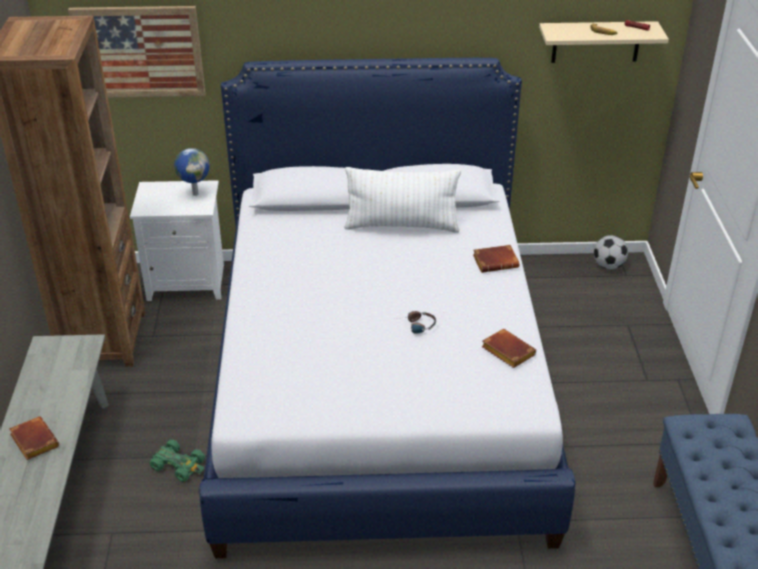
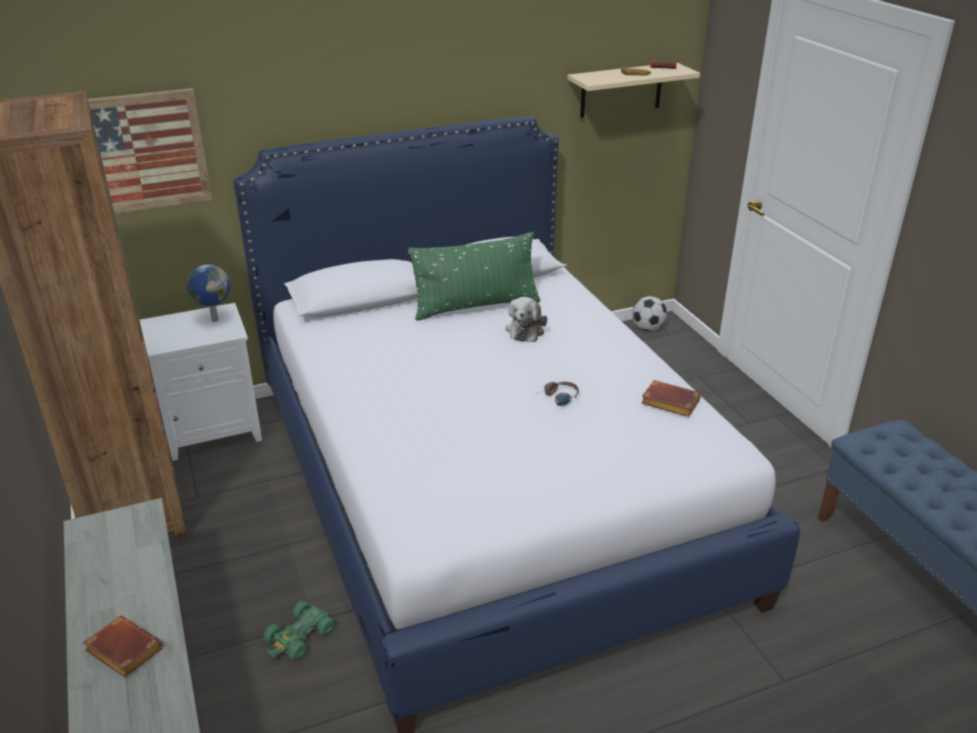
camera: 20 degrees left, 5 degrees down
(179, 465) = (299, 637): green toy car -> green toy car turned 120 degrees clockwise
(402, 226) = (476, 307): white pillow -> green pillow
(430, 257) = (526, 330): none -> plush toy
(496, 261) = (596, 321): brown book -> none

